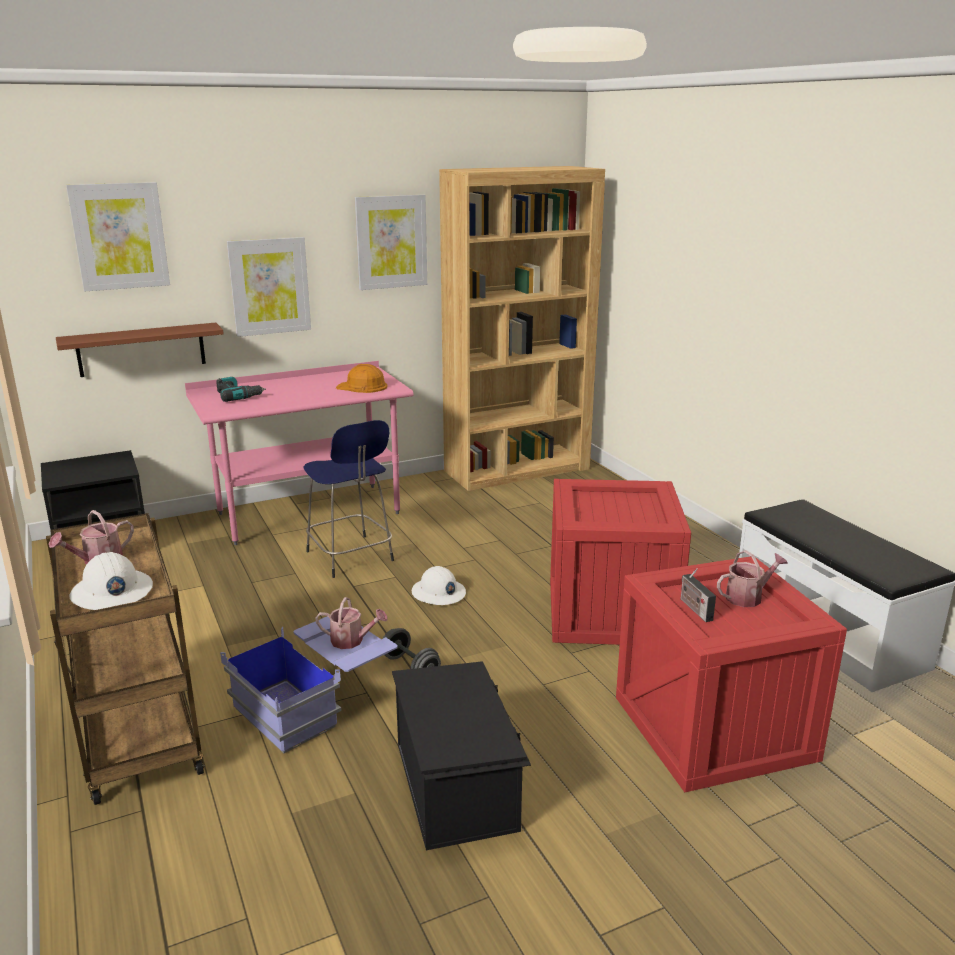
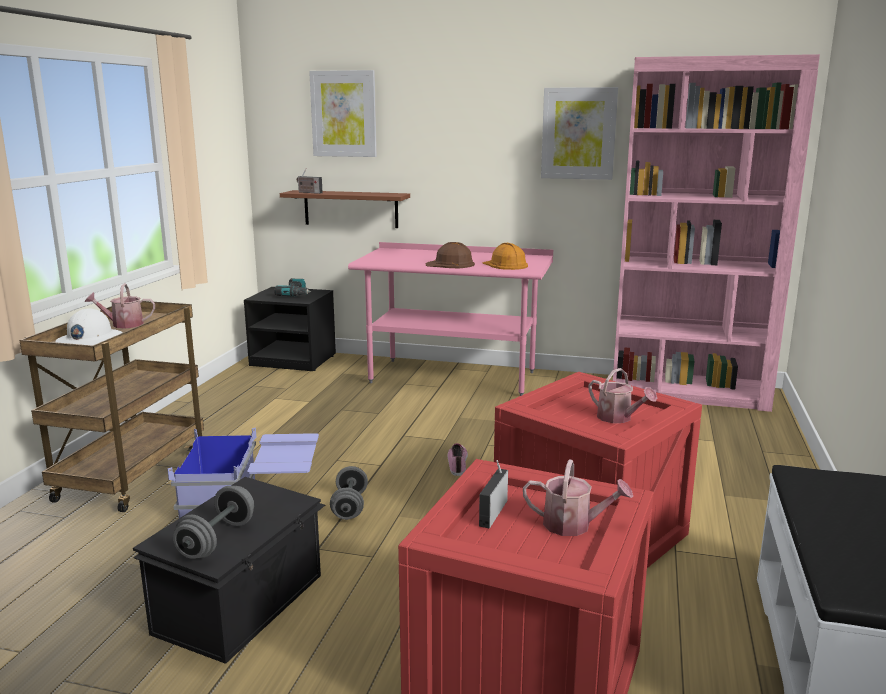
camera: 40 degrees right, 5 degrees down
(94, 338) = (309, 192): none -> radio
(238, 396) = (402, 256): power drill -> power drill (296, 294)
(269, 286) = (458, 166): picture -> none
(311, 397) = (450, 264): none -> brown hard hat
(351, 557) = (434, 415): blue stool -> none
(352, 640) = (290, 456): watering can -> watering can (618, 418)
(438, 593) = (458, 463): white hard hat -> shoe
(474, 729) = (217, 540): none -> grey dumbbell
(517, 470) = (689, 393): brown bookcase -> pink bookcase

